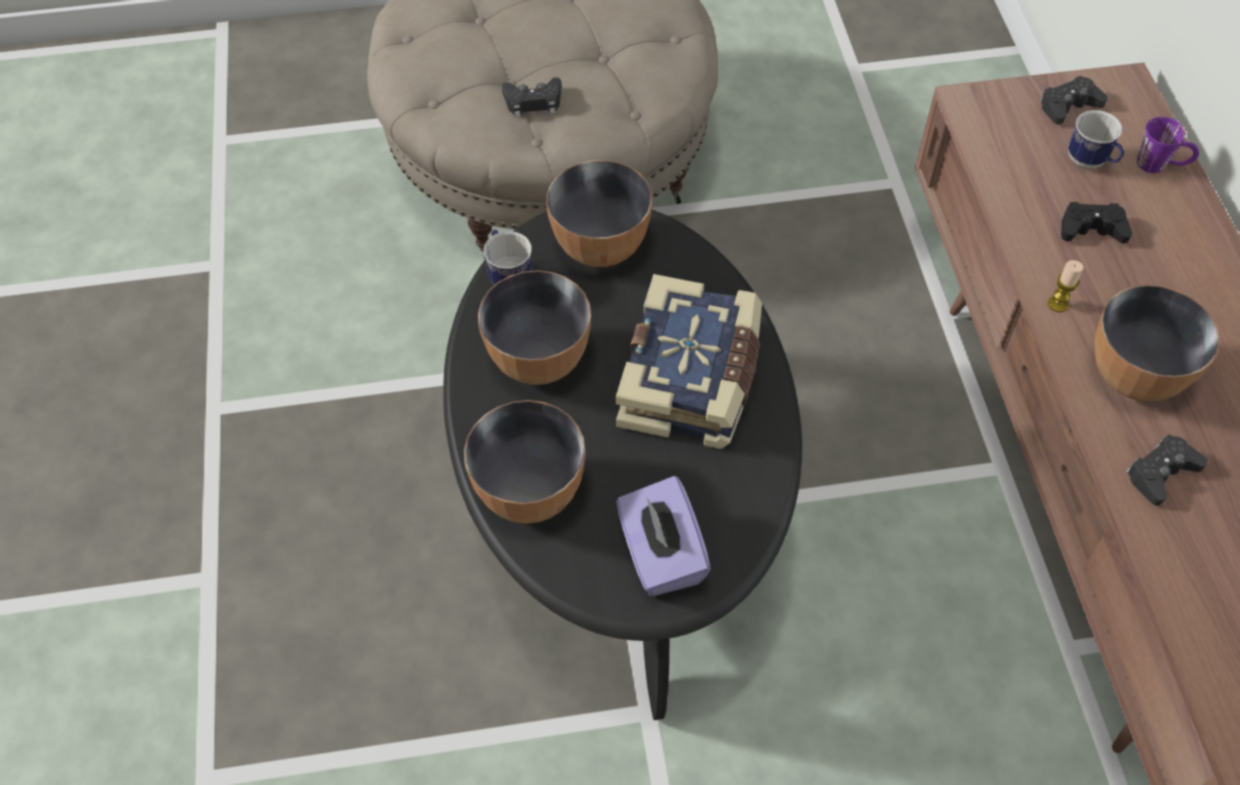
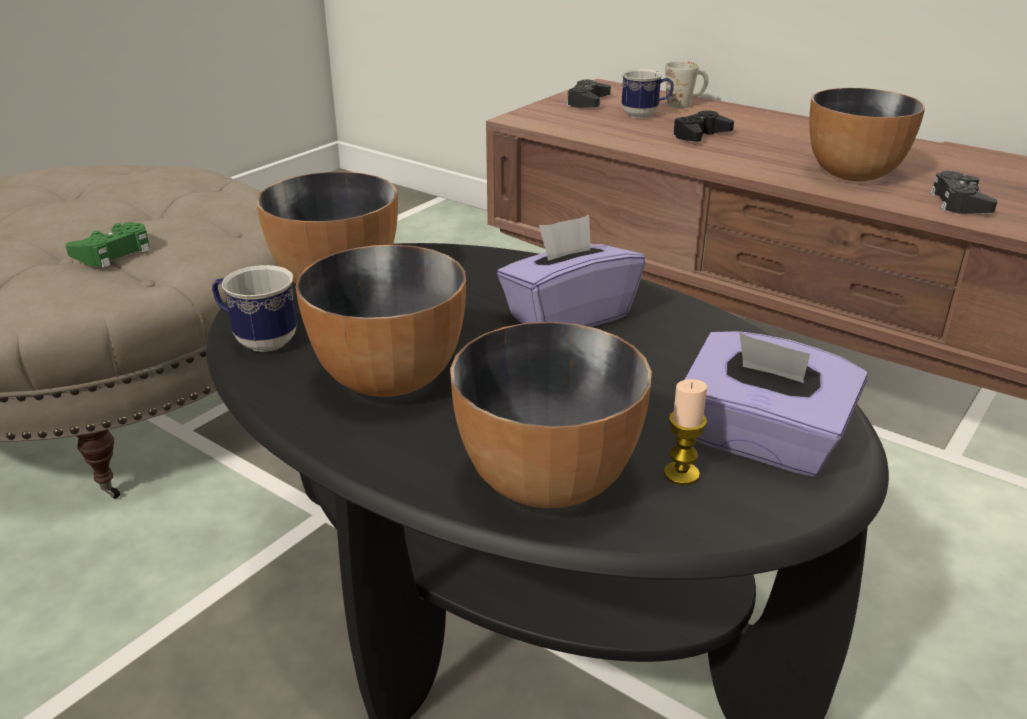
camera: 45 degrees left, 25 degrees down
(533, 102) = (114, 252): black game controller -> green game controller
(692, 379) = (568, 316): book -> purple tissue box
(1058, 304) = (748, 167): candle -> candle (681, 474)
(1160, 165) = (685, 104): purple mug -> white mug

